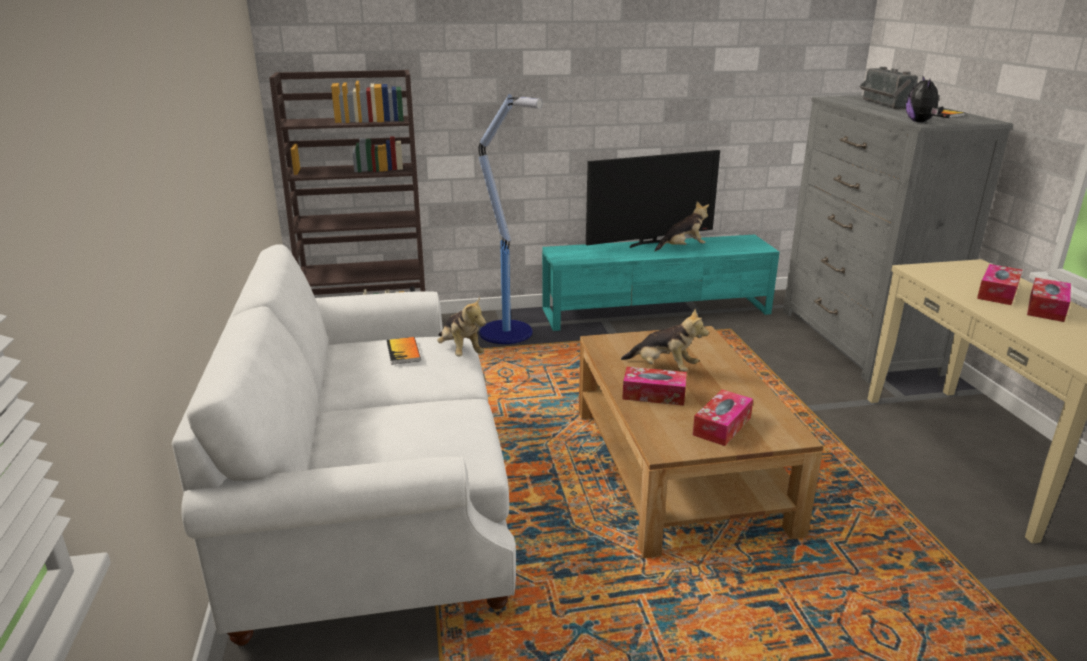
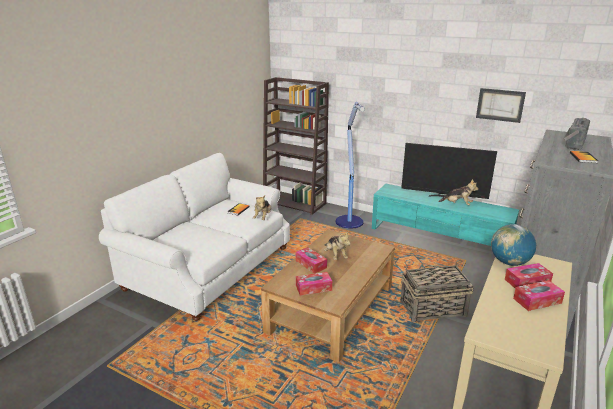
camera: 40 degrees right, 0 degrees up
(717, 74) = (500, 105): none -> picture
(790, 406) = (432, 309): none -> basket
(920, 122) = (545, 160): plush toy -> none
(941, 279) = (509, 262): none -> globe

